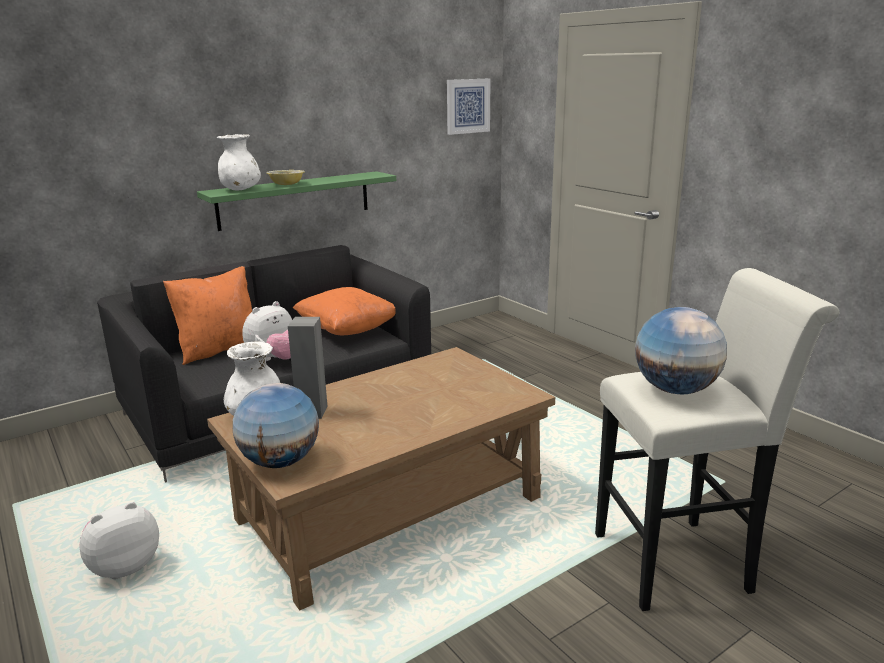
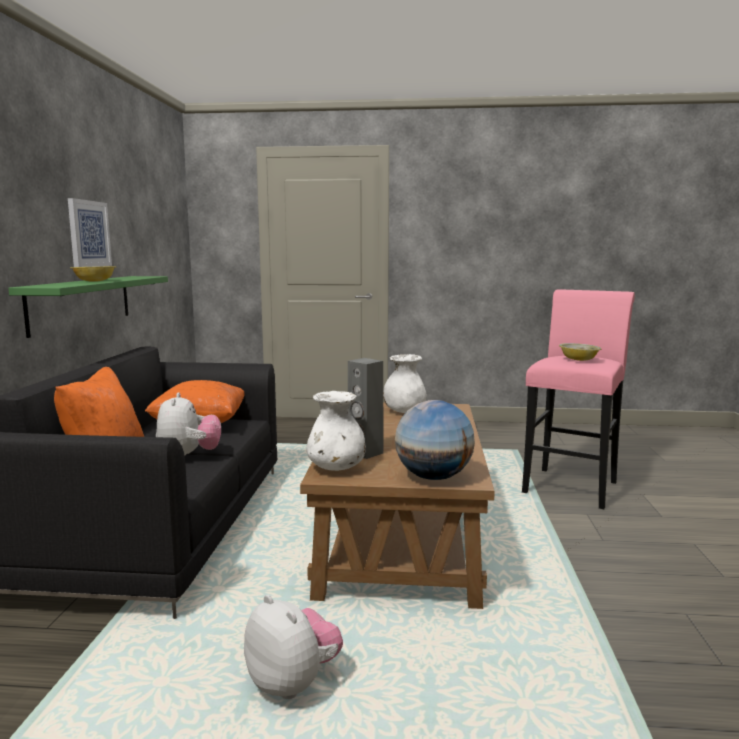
camera: 50 degrees left, 10 degrees down
(124, 567) = (293, 683): plush toy -> plush toy turned 135 degrees clockwise
(240, 189) = (63, 284): white vase -> white vase (404, 411)
(467, 106) = (174, 220): picture -> picture (88, 234)
(675, 389) = (579, 360): globe -> bowl
(682, 561) = (572, 485): white stool -> pink stool

